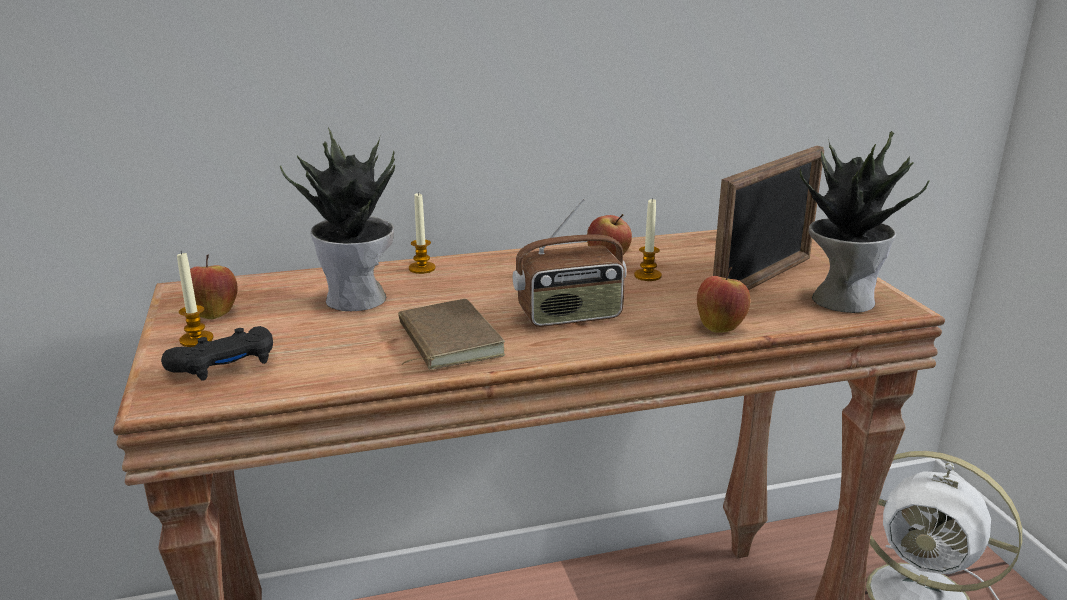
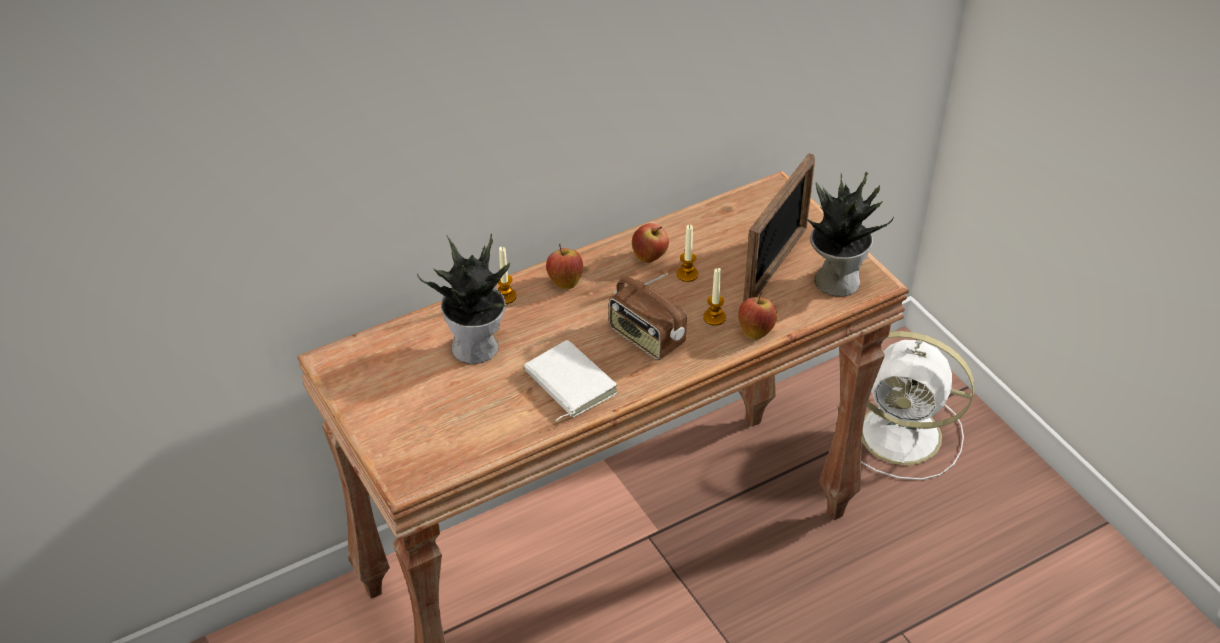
camera: 15 degrees left, 20 degrees up
(196, 340) = (385, 418): candle -> candle (714, 317)
(214, 313) = (375, 385): apple -> apple (565, 281)
(225, 367) = (428, 442): black game controller -> none
(445, 341) = (568, 384): brown book -> white book
(570, 316) = (645, 338): radio -> radio turned 75 degrees clockwise

